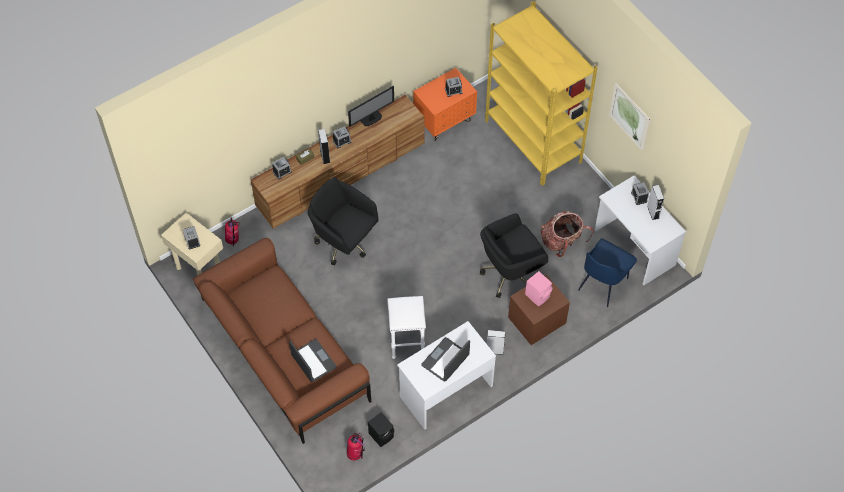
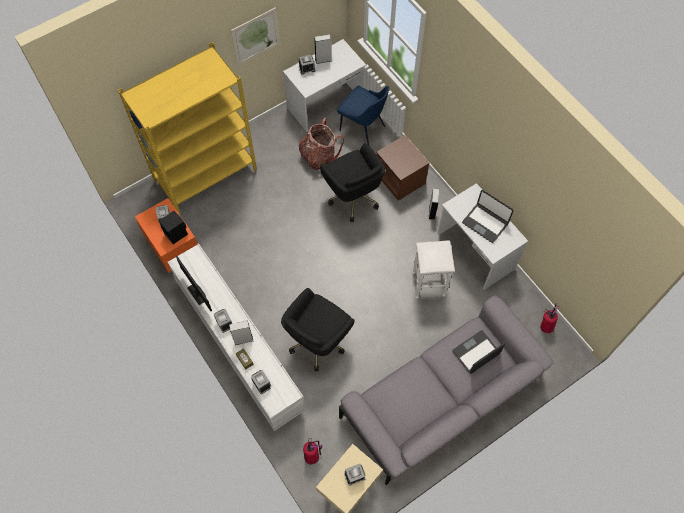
camera: 90 degrees left, 5 degrees up
(282, 350) = (442, 398): brown sofa -> grey sofa
(341, 179) = (239, 347): brown cabinet -> white cabinet
(382, 435) = (524, 304): black speaker -> black speaker (175, 233)
(538, 295) = (399, 158): pink speaker -> none

